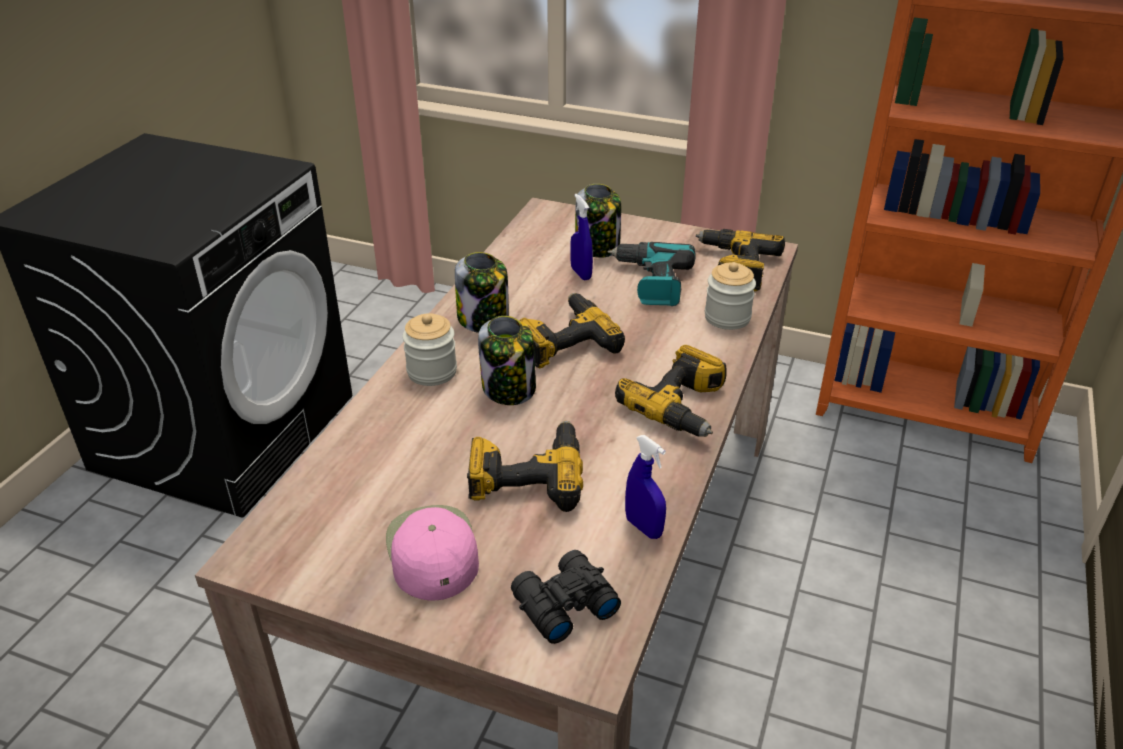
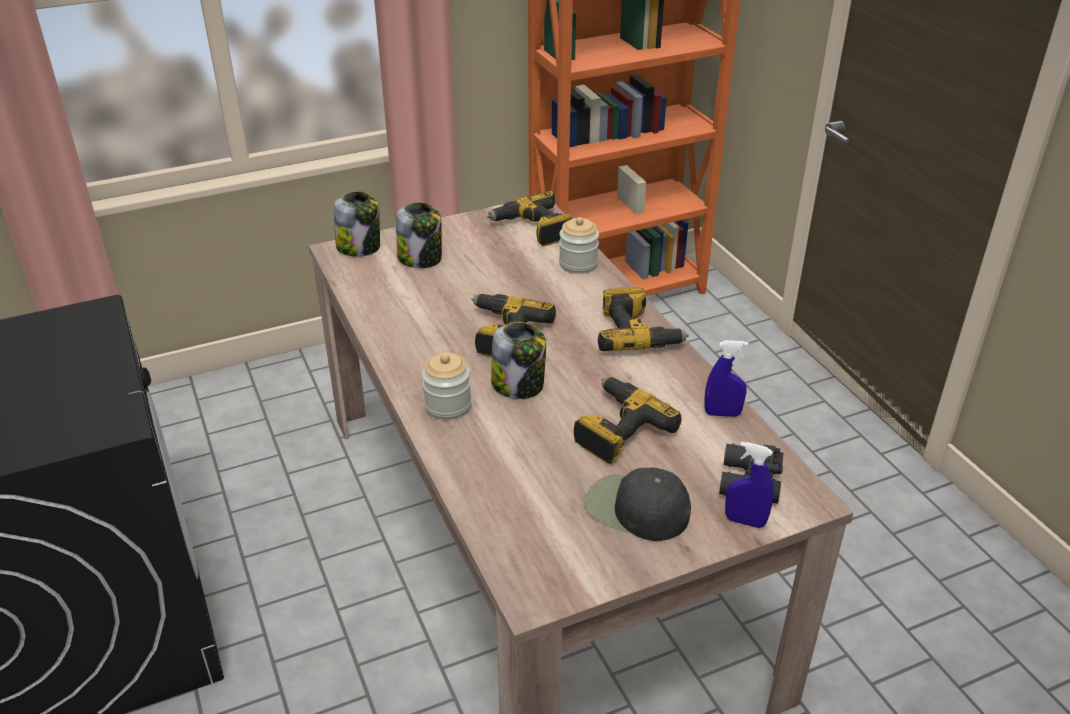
camera: 45 degrees left, 0 degrees up
(431, 551) = (635, 509): pink cap -> black cap
(484, 320) = (425, 351): jar -> jar (359, 247)
(581, 273) = (439, 283): blue spray bottle -> blue spray bottle (745, 521)
(651, 282) = (496, 265): power drill -> none

